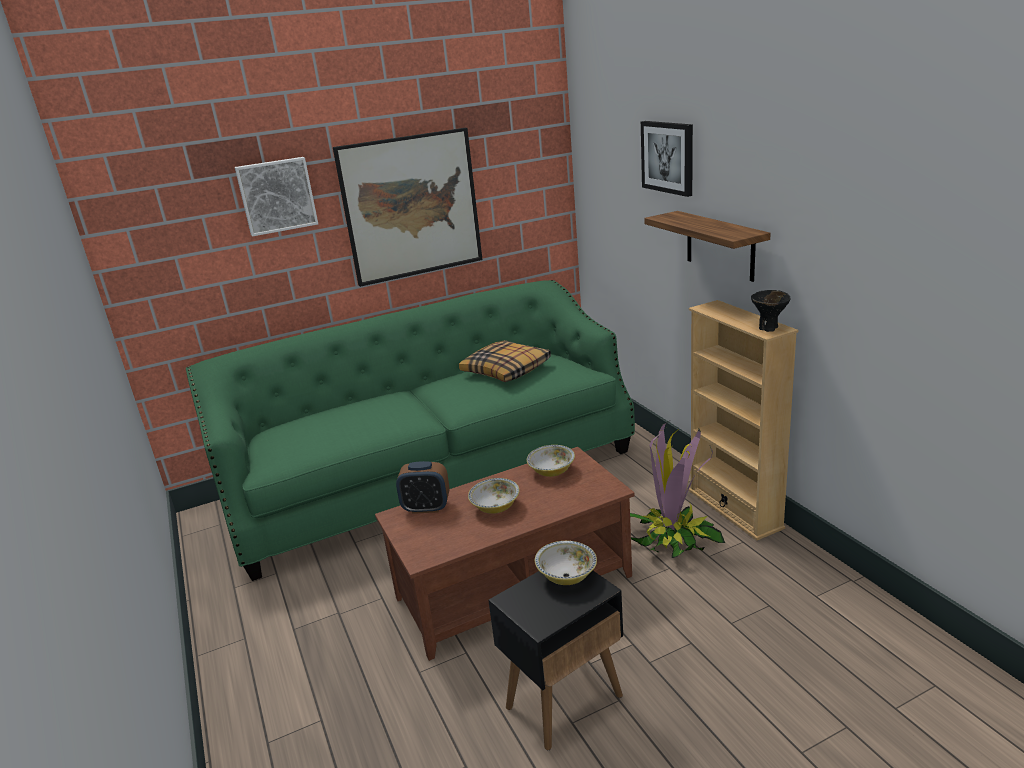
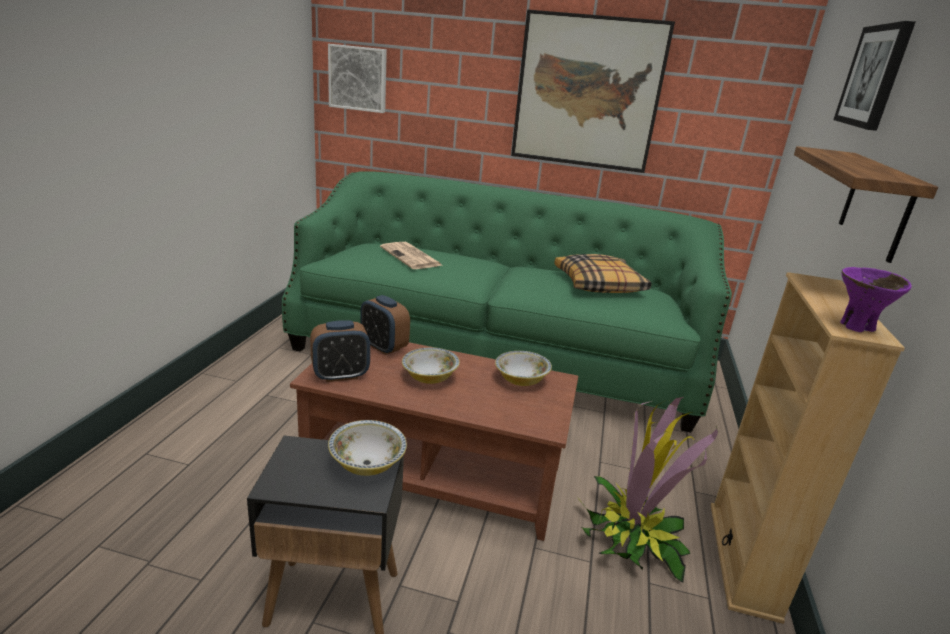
camera: 35 degrees right, 0 degrees up
(277, 196) = (465, 45): picture -> picture (358, 78)
(333, 423) = (411, 257): none -> newspaper
(435, 545) = (340, 375): none -> alarm clock
(769, 328) = (857, 327): black bowl -> purple bowl

